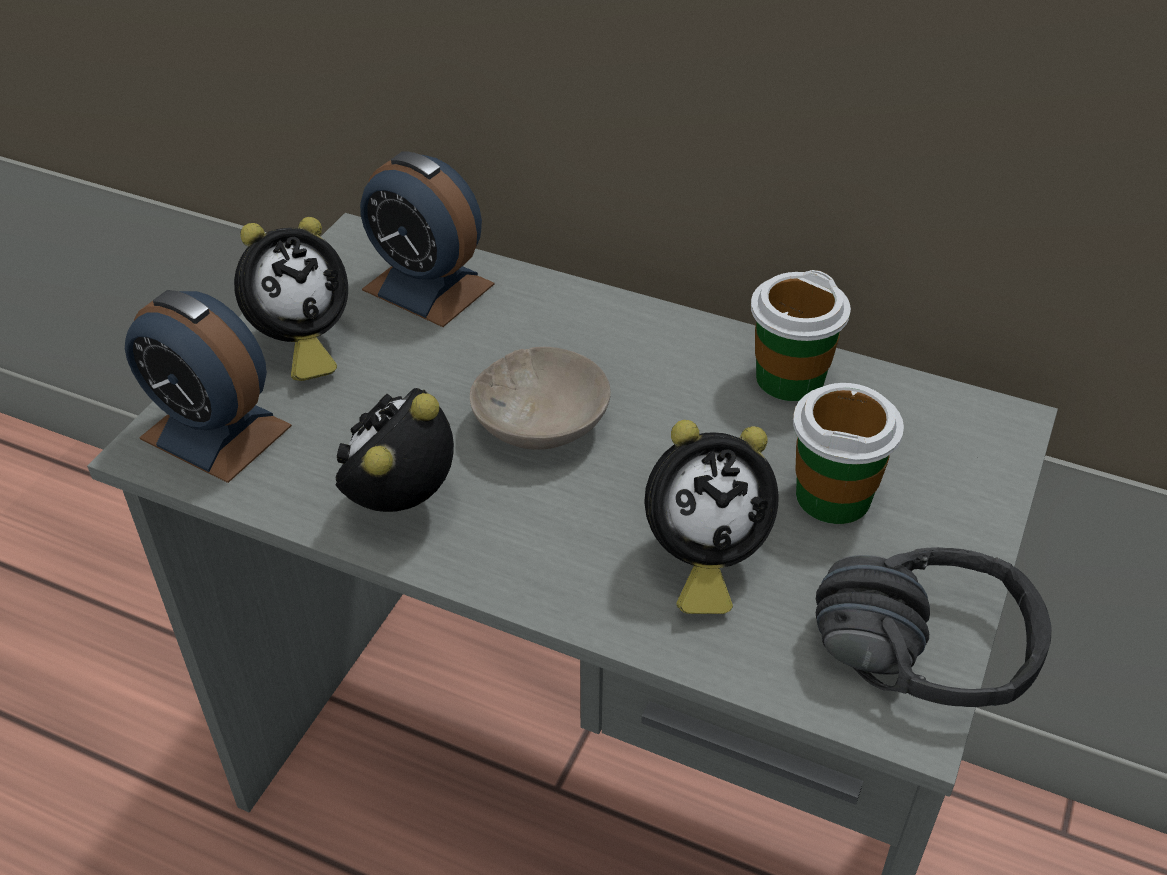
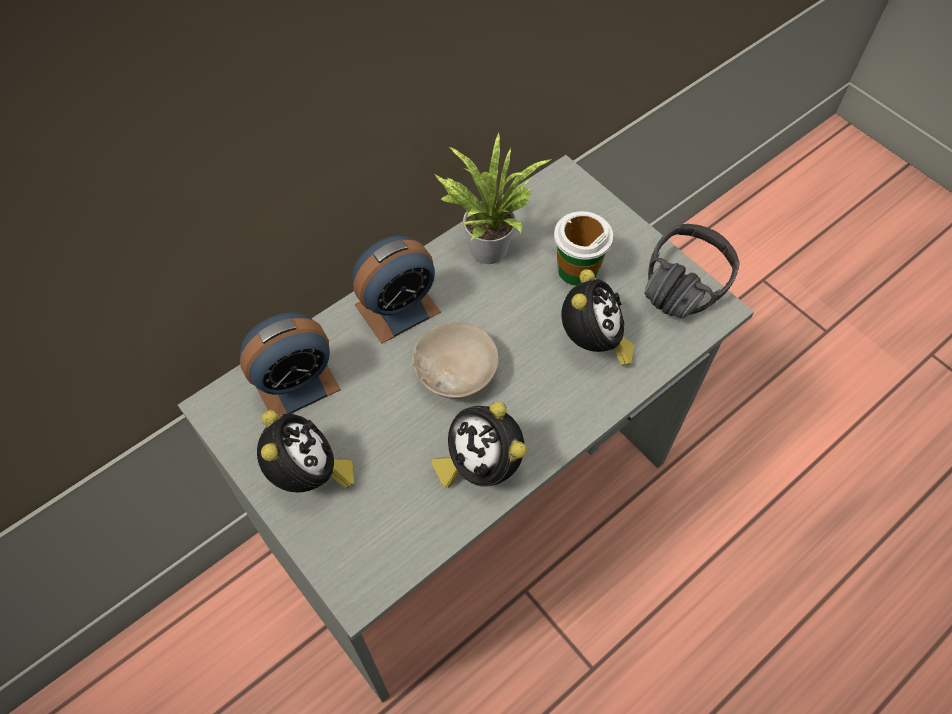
camera: 65 degrees left, 15 degrees up
(216, 432) = (364, 549): alarm clock -> alarm clock (397, 308)
(789, 378) = (485, 245): cup -> potted plant

